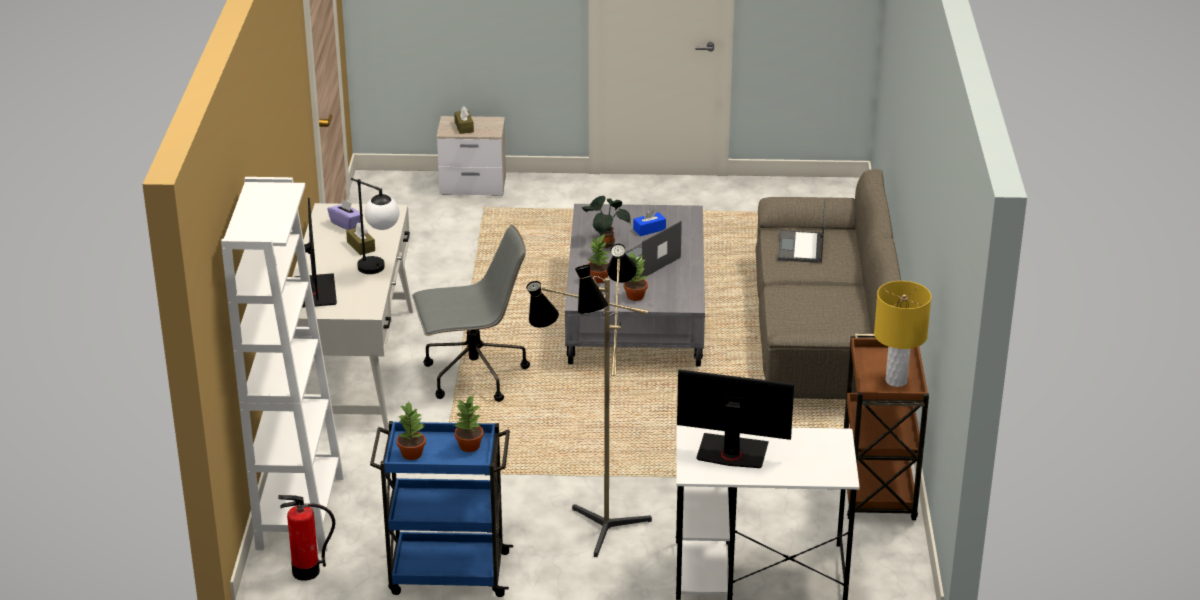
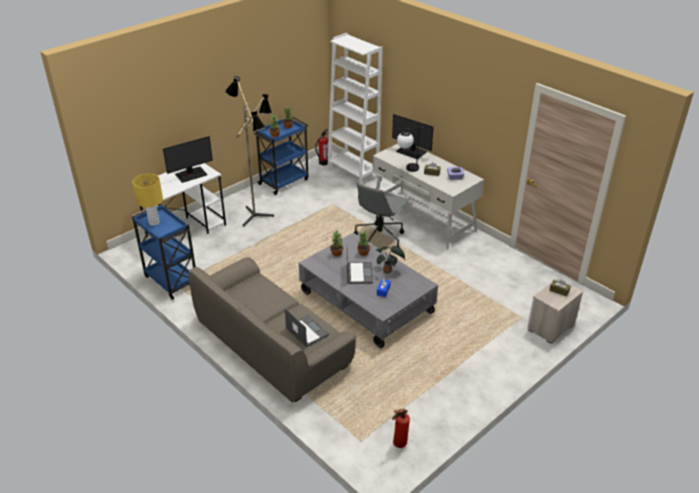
camera: 135 degrees right, 5 degrees up
(804, 194) = (398, 444): none -> fire extinguisher
(878, 491) = (171, 280): brown cart -> blue cart

